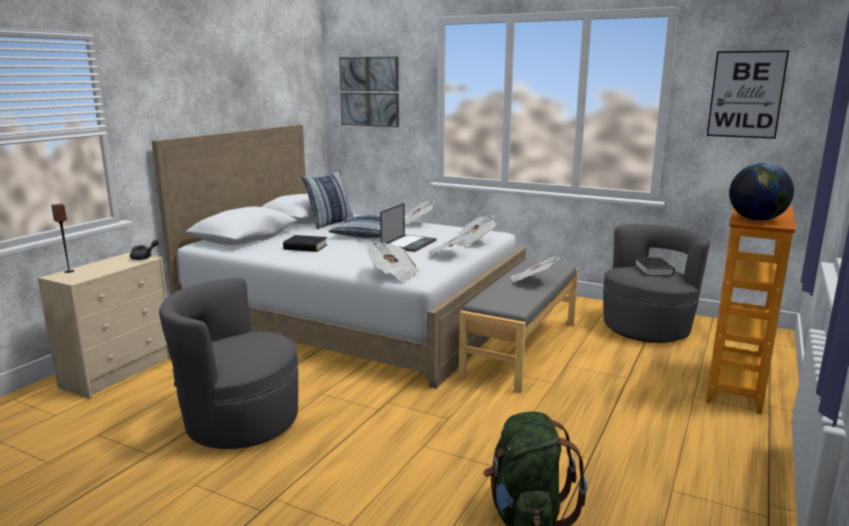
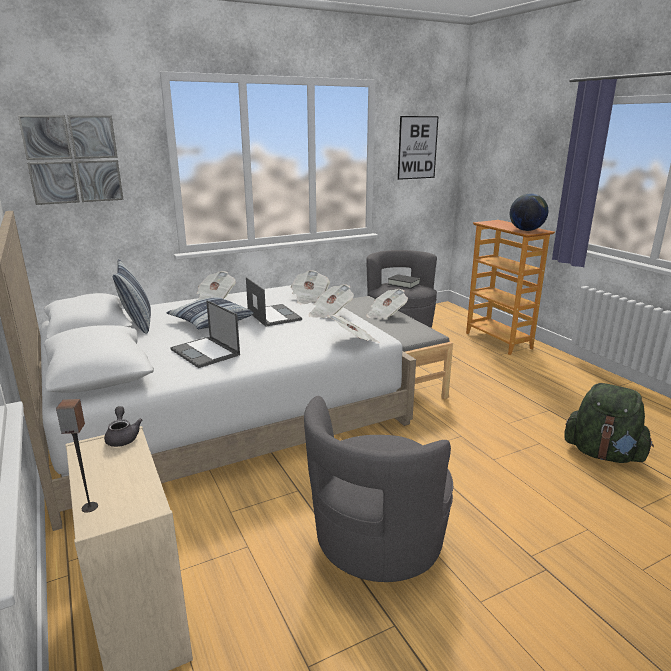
camera: 55 degrees left, 5 degrees up
(305, 247) = (206, 352): black book -> laptop

